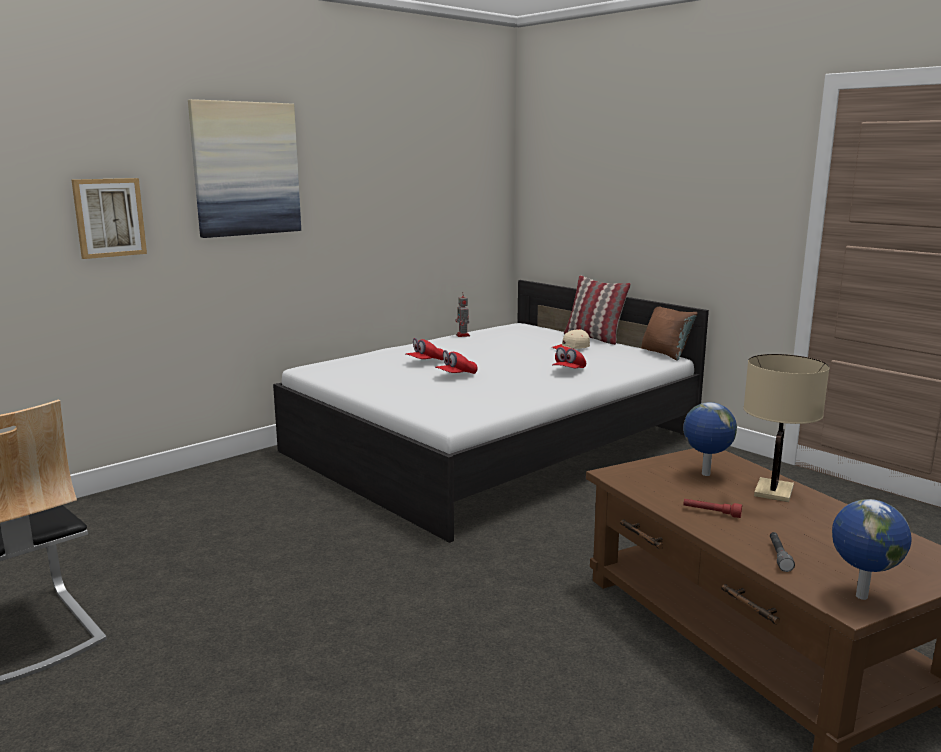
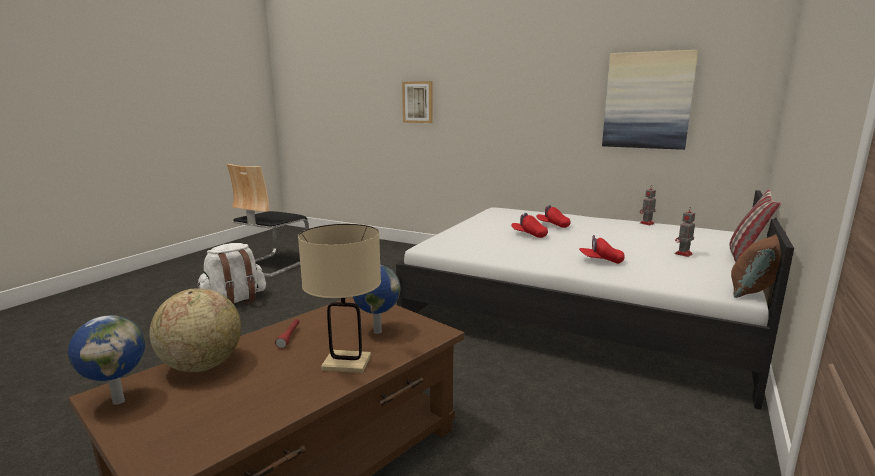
camera: 70 degrees right, 0 degrees up
(209, 687) = (234, 301): none -> white backpack
(246, 169) = (493, 75): picture -> picture (647, 100)
(571, 347) = (683, 254): beige cap -> toy robot
(779, 556) = (202, 365): grey flashlight -> globe

